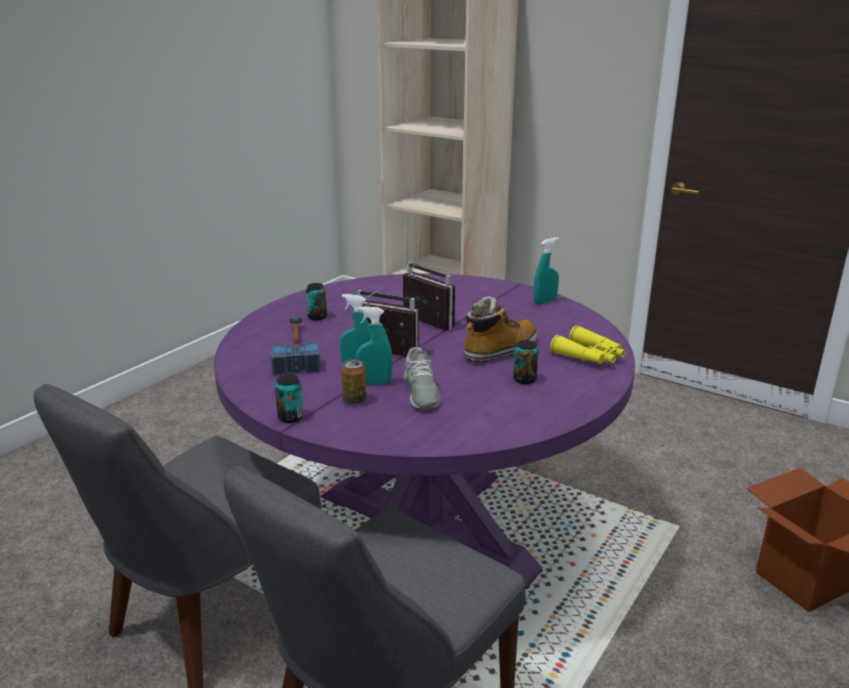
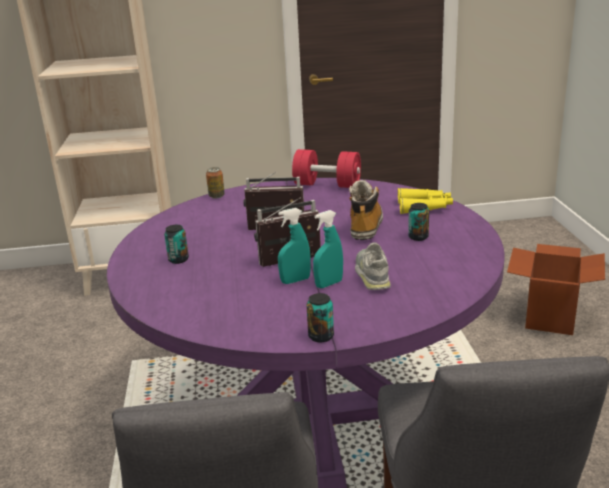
camera: 40 degrees left, 0 degrees up
(296, 349) = (214, 289): hammer -> none
(354, 400) = (341, 302): can -> can (216, 196)
(420, 392) = (372, 274): grey shoe -> grey shoe turned 135 degrees counterclockwise
(545, 301) = (327, 185): turquoise spray bottle -> red dumbbell

